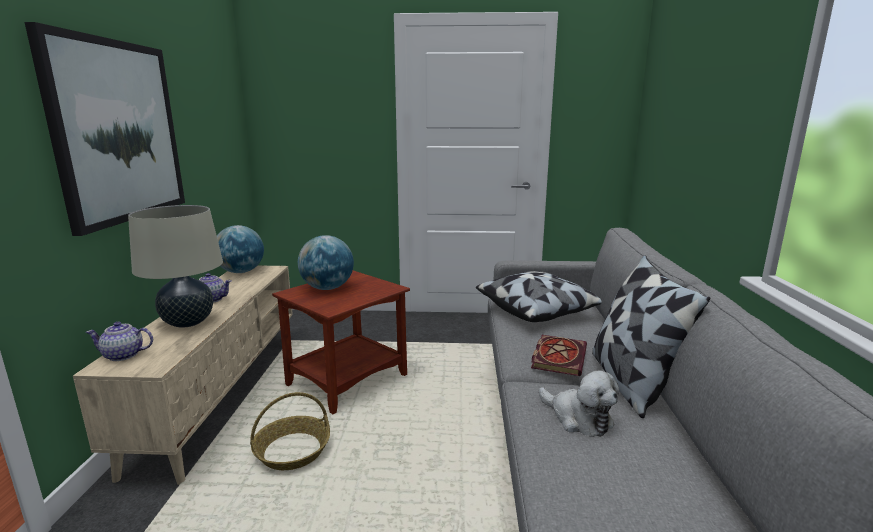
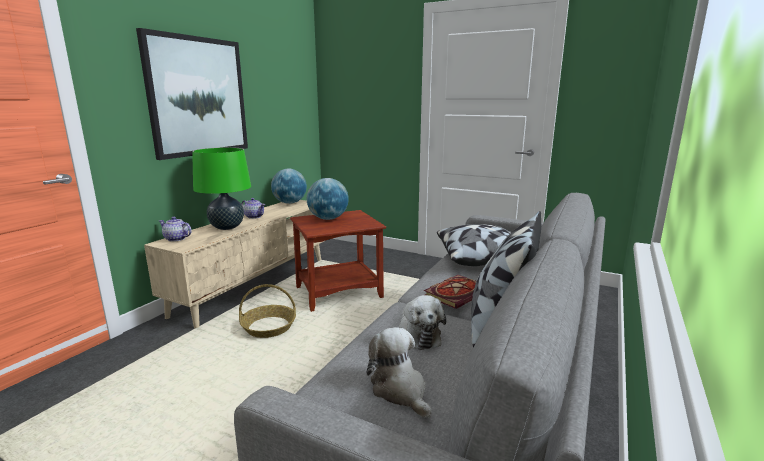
camera: 25 degrees right, 0 degrees up
(188, 322) = (227, 227): beige table lamp -> green table lamp
(637, 493) = (400, 390): none -> plush toy

